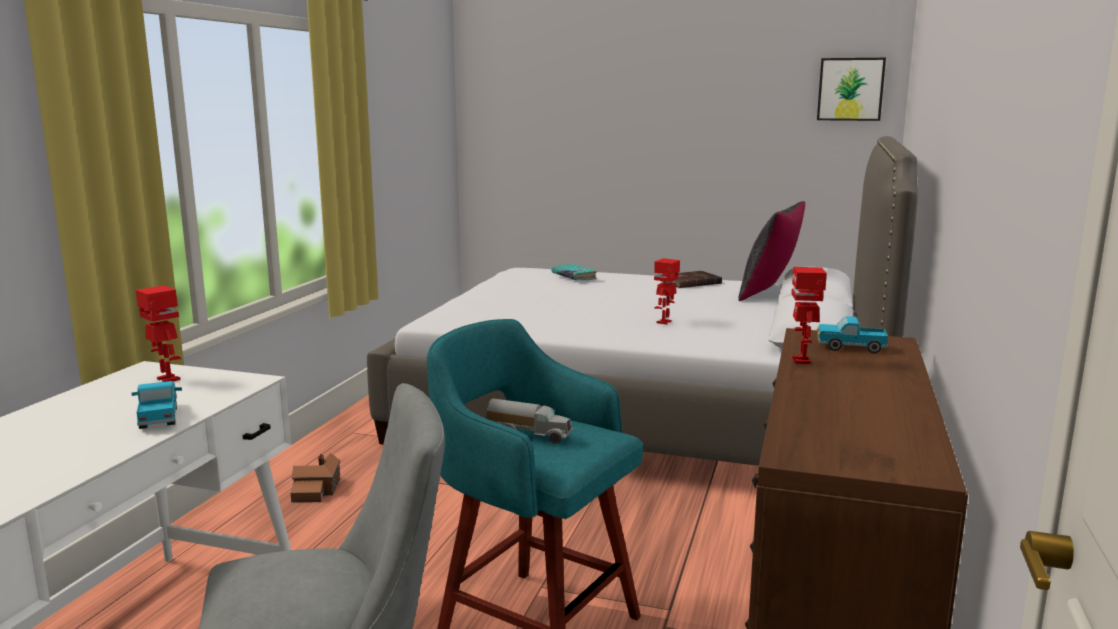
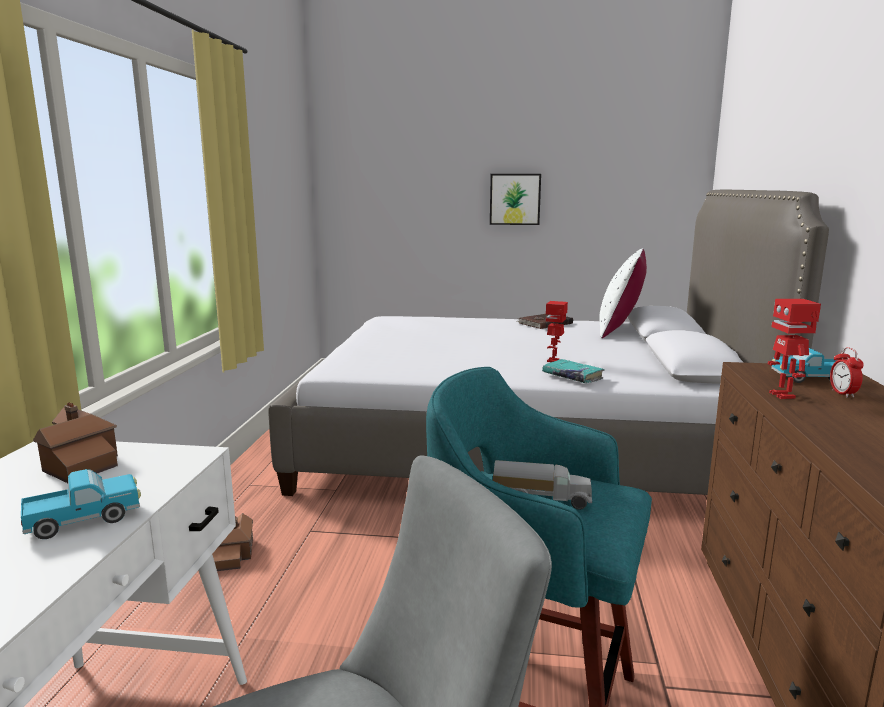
camera: 10 degrees left, 0 degrees up
(159, 417) = (85, 520): toy truck -> toy truck turned 90 degrees clockwise
(167, 379) = (79, 461): toy robot -> toy house
(574, 277) = (441, 322): turquoise book -> turquoise book (572, 377)
(769, 293) = (620, 330): black pillow -> white pillow
(850, 89) = (668, 152): picture -> picture (515, 199)
(865, 362) = (843, 394): none -> alarm clock

